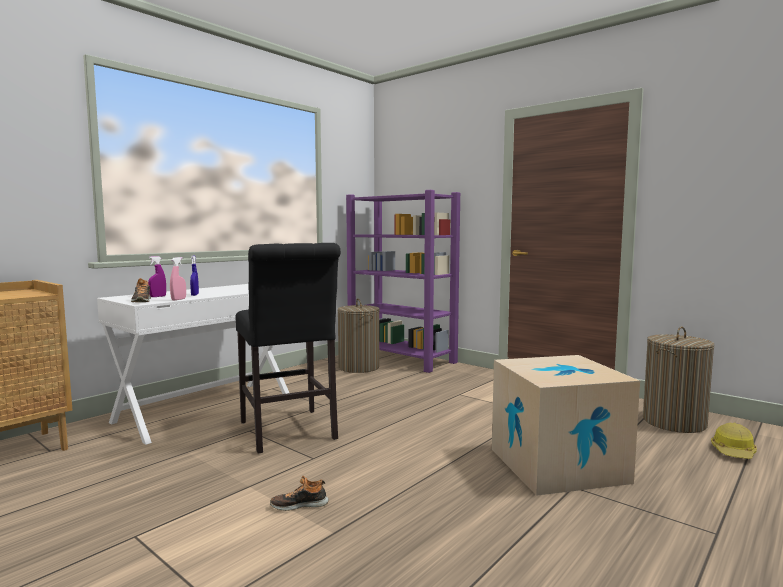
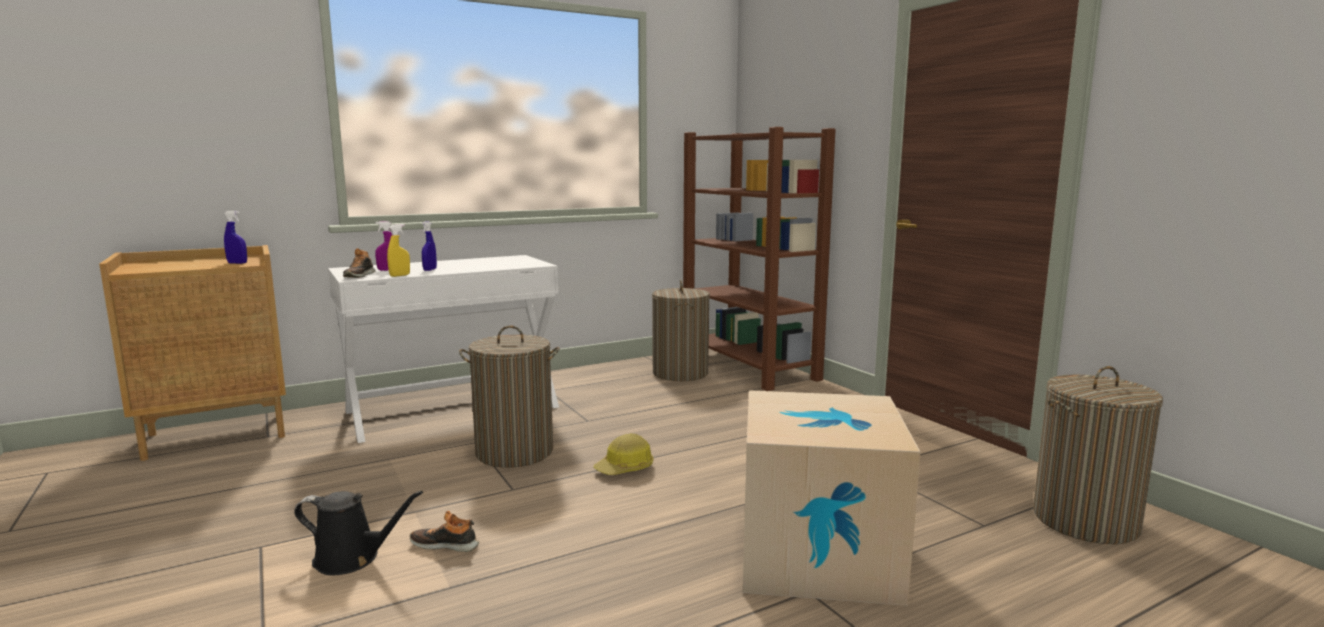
camera: 20 degrees right, 5 degrees up
(25, 294) = (237, 263): none -> blue spray bottle
(178, 299) = (400, 275): pink spray bottle -> yellow spray bottle
(231, 529) = (352, 558): none -> black watering can
(288, 433) = (514, 452): black stool -> laundry basket
(401, 358) = (748, 366): purple bookcase -> brown bookcase
(734, 452) = (1144, 589): hard hat -> hard hat (625, 468)

